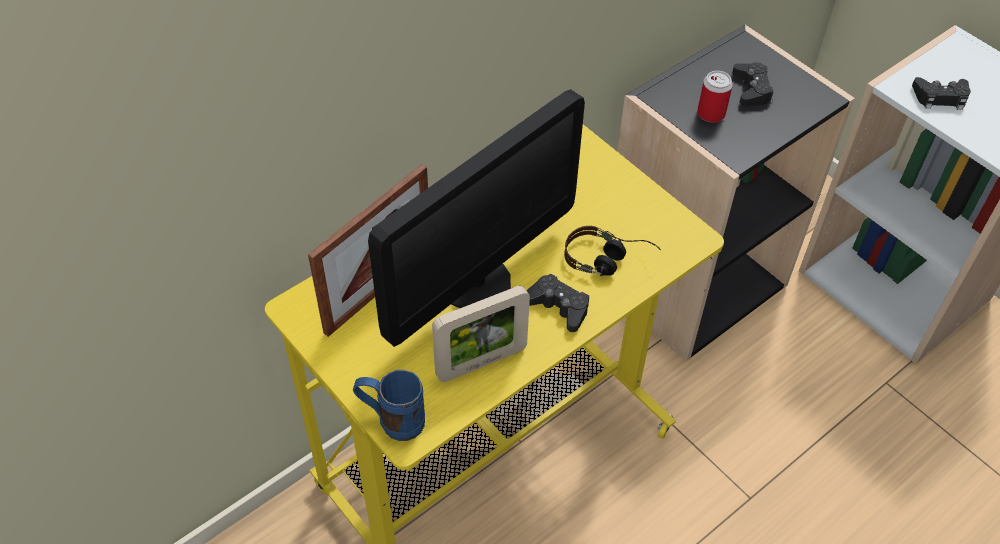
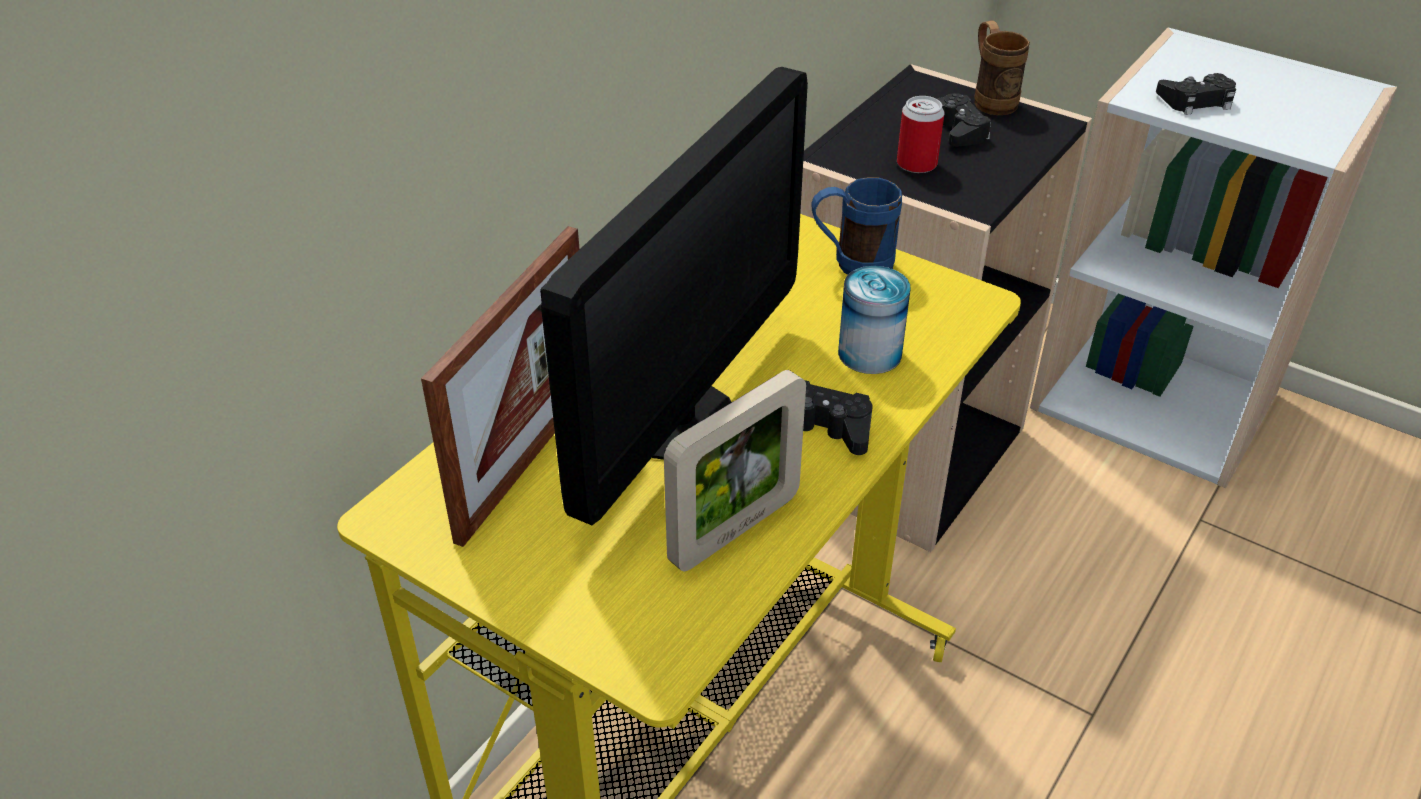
camera: 15 degrees left, 10 degrees down
(392, 421) = (620, 651): blue mug -> blue mug (851, 265)
(609, 261) = (869, 353): headphones -> can
(788, 67) = (990, 99): none -> brown mug

